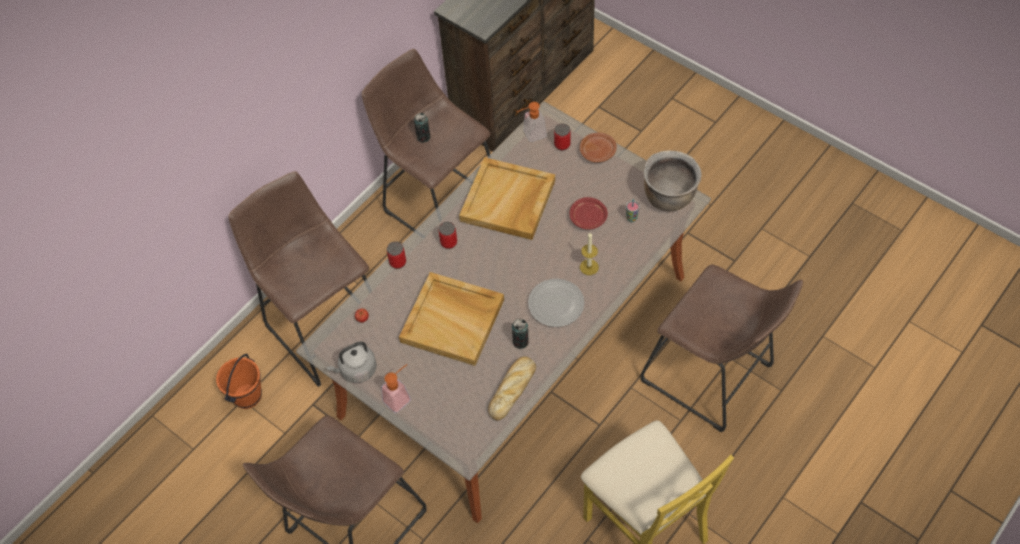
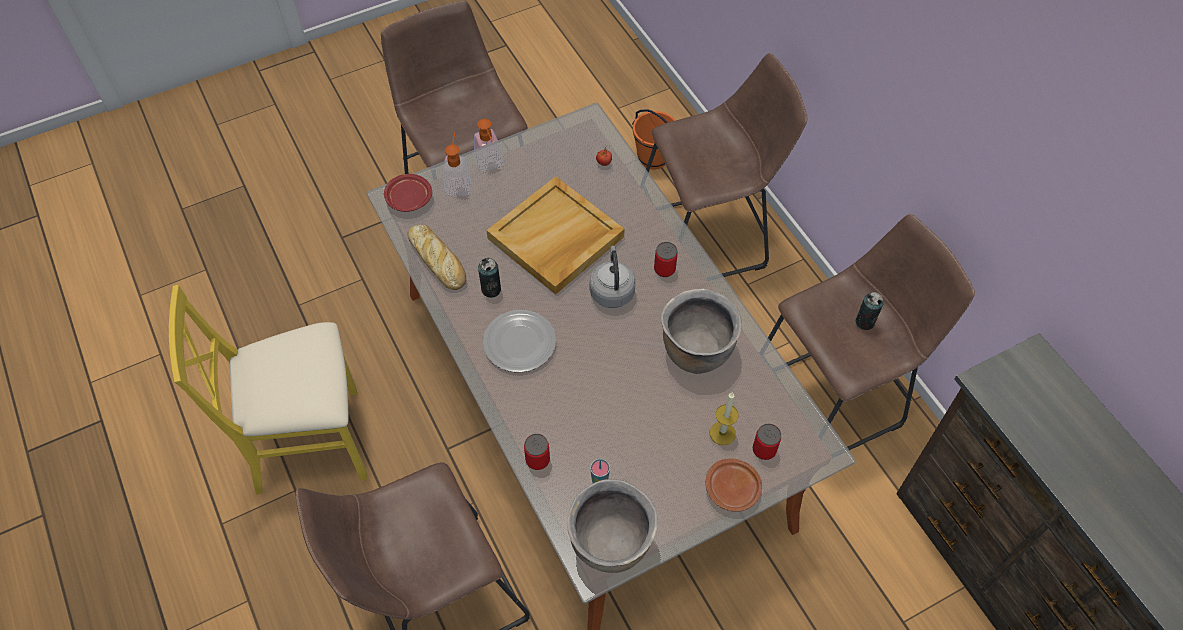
camera: 110 degrees right, 0 degrees up
(356, 370) = (544, 140): grey kettle -> grey kettle (612, 290)
(398, 262) = (661, 213): can -> can (537, 460)
(508, 201) = (696, 351): beige tray -> brown cooking pot
(531, 135) = (797, 418): soap dispenser -> soap dispenser (458, 182)
(588, 218) = (626, 429): red plate -> red plate (408, 198)
(589, 267) = (551, 398): candle -> candle (722, 433)

